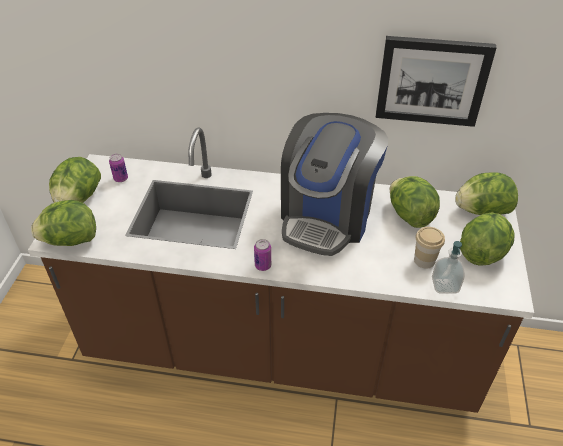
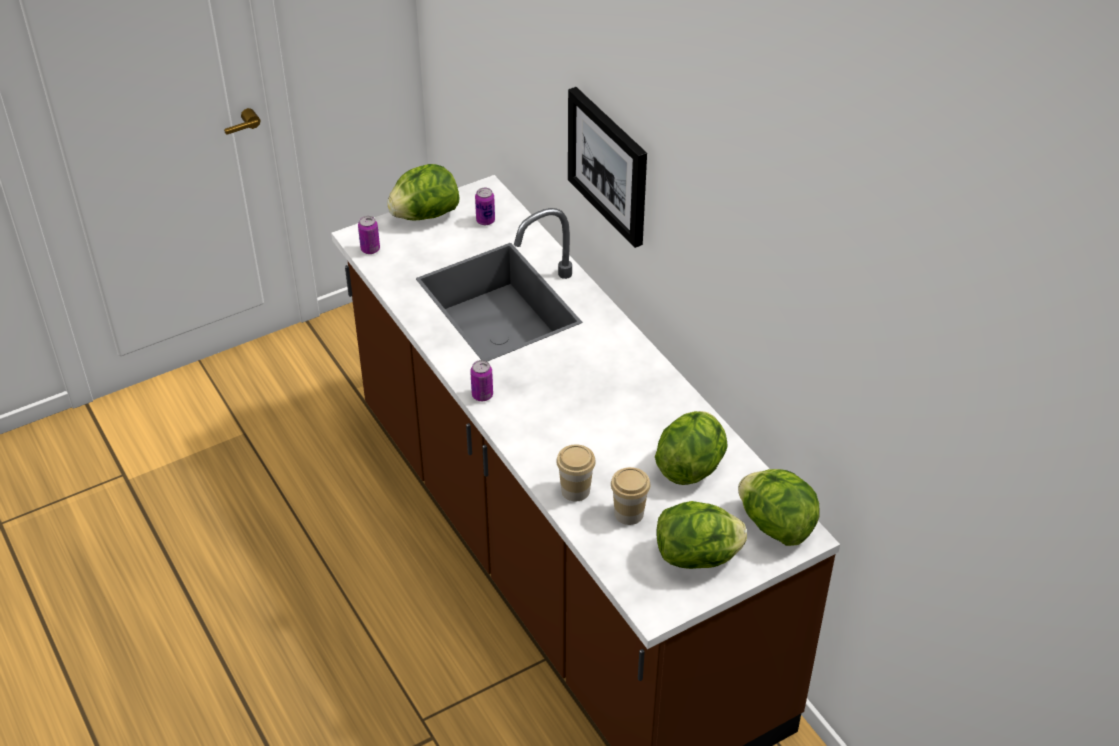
camera: 50 degrees right, 0 degrees up
(70, 240) = (370, 249): lettuce -> can
(327, 216) = (610, 401): coffee machine -> none
(385, 272) = (575, 490): none -> cup
(432, 81) = (772, 308): picture -> picture (609, 165)
(445, 285) = (608, 548): soap dispenser -> none

